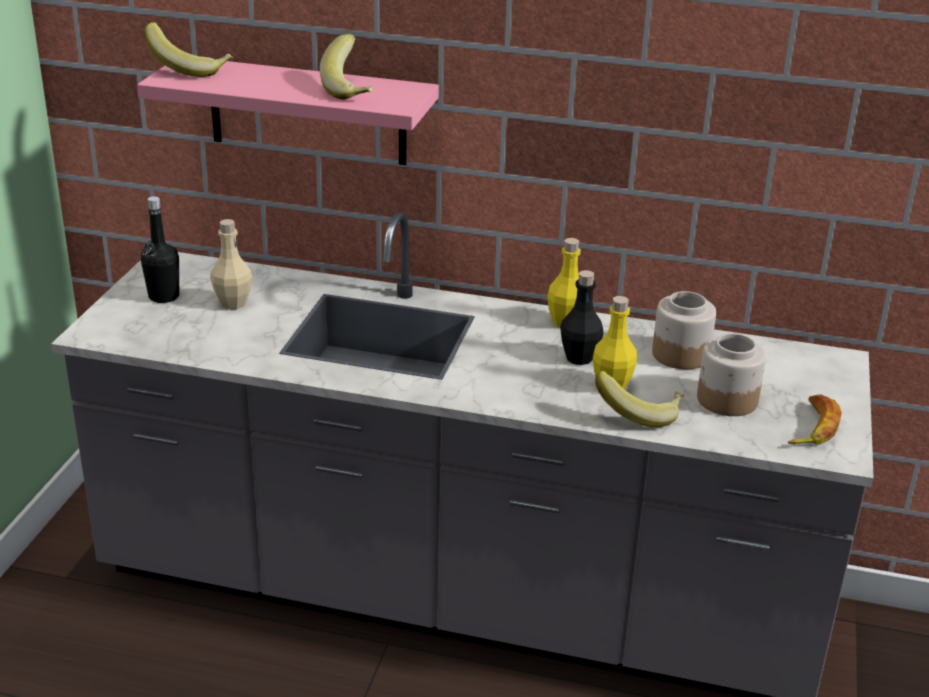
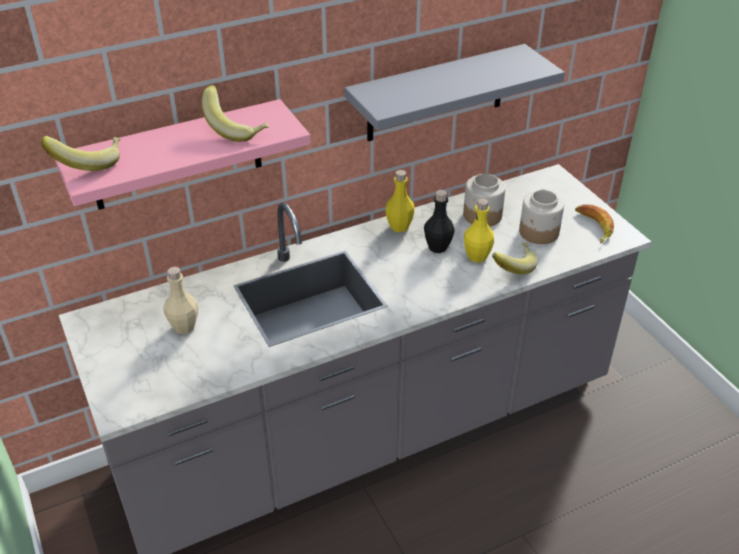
camera: 40 degrees left, 10 degrees up
(164, 296) = (127, 349): black bottle -> none
(663, 158) = (436, 94): none -> grey shelf

